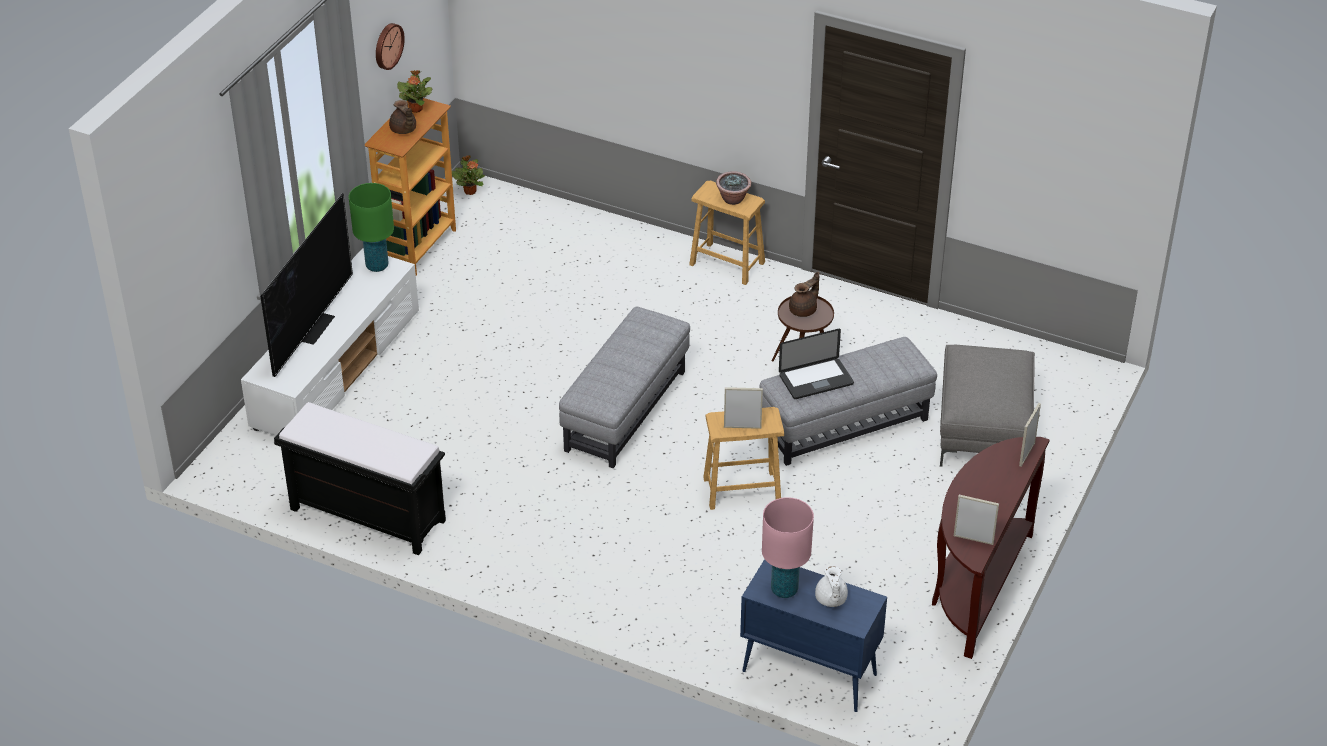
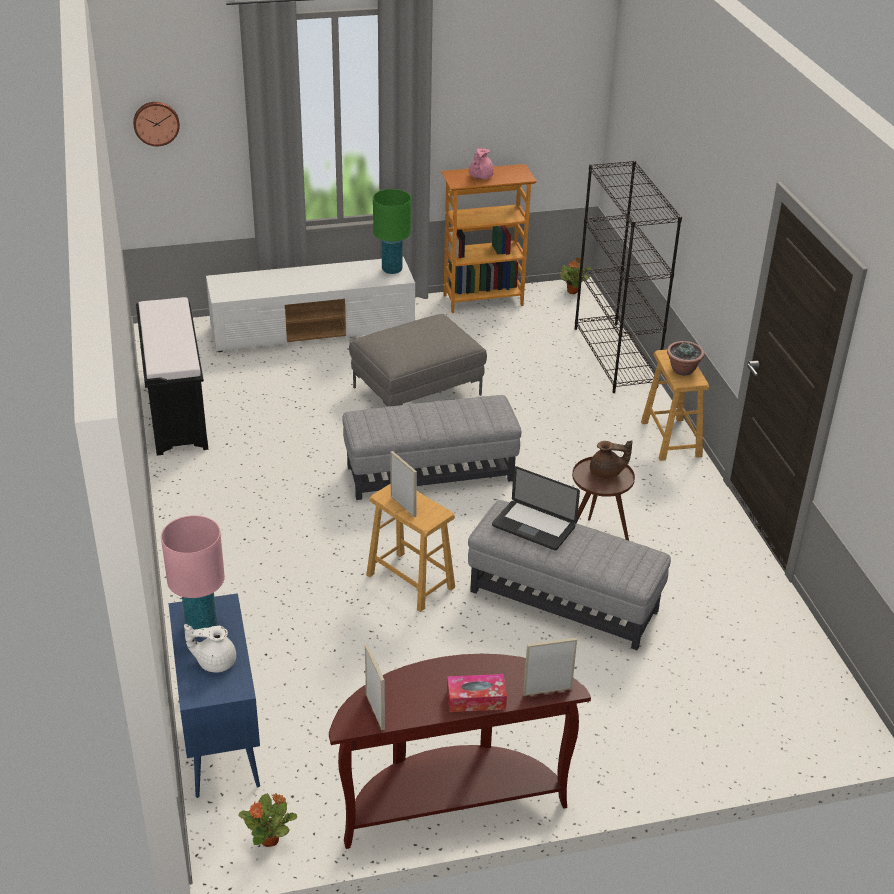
camera: 50 degrees right, 5 degrees down
(313, 326) = (294, 276): television -> none
(387, 45) = (502, 99): wall clock -> wall clock (156, 123)
(403, 130) = (480, 177): brown teapot -> pink teapot
(416, 108) = (511, 171): potted plant -> potted plant (270, 839)
(592, 226) = (615, 357): none -> black bookcase
(830, 600) = (215, 661): white teapot -> white teapot turned 45 degrees clockwise
(982, 429) = (670, 693): grey ottoman -> grey ottoman (417, 390)
(1005, 489) = (476, 699): none -> tissue box

